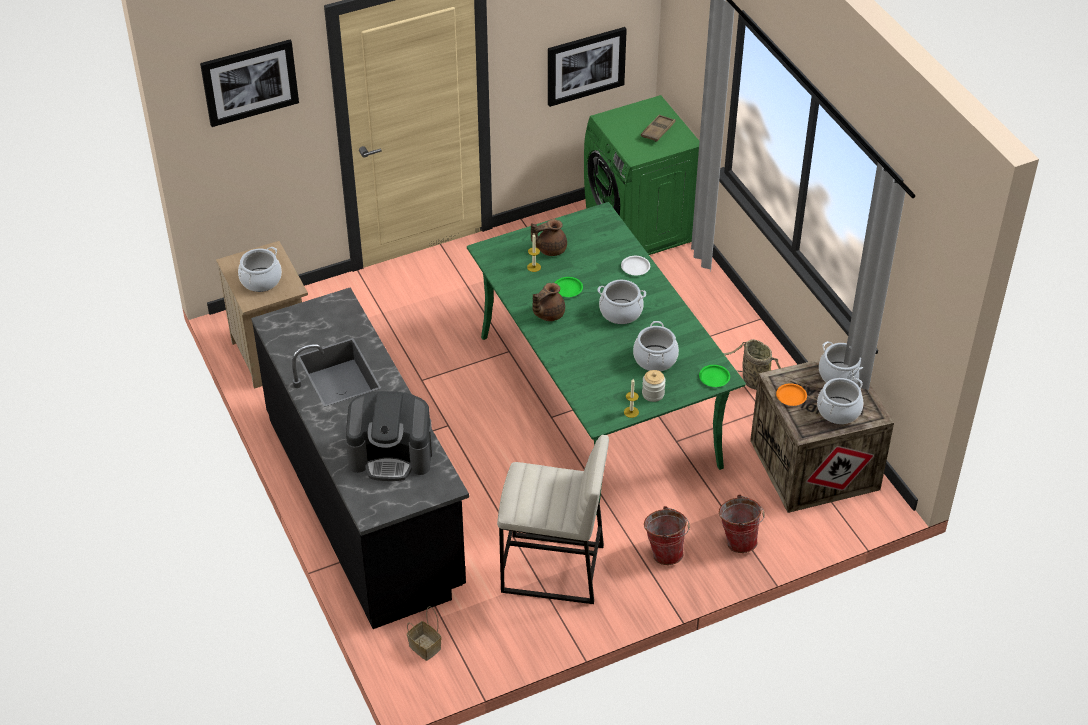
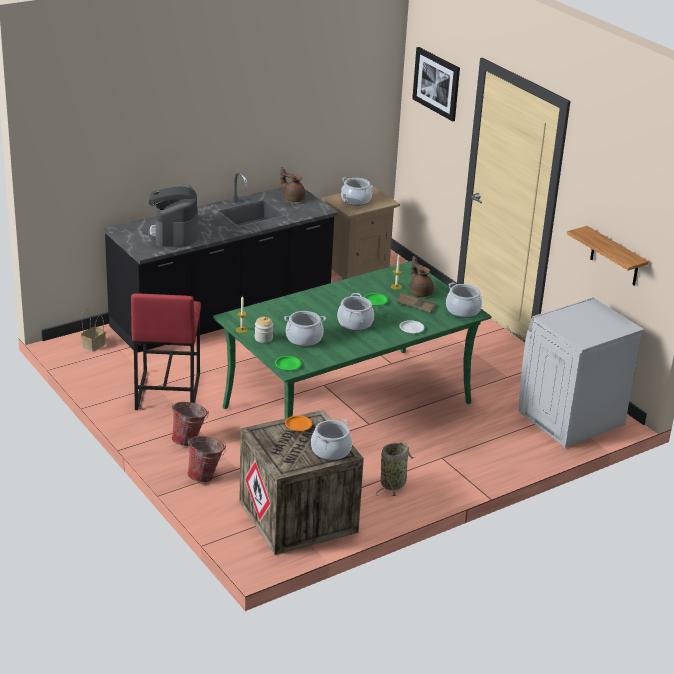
camera: 80 degrees right, 15 degrees down
(548, 314) = (343, 294): brown teapot -> brown teapot (293, 198)
(553, 568) = (168, 391): beige stool -> red stool
(585, 65) = (615, 257): picture -> shelf
(639, 227) = (570, 419): green washing machine -> white washing machine
(657, 131) = (589, 328): brown tray -> brown tray (415, 305)
(839, 411) = (285, 449): cooking pot -> cooking pot (463, 310)

